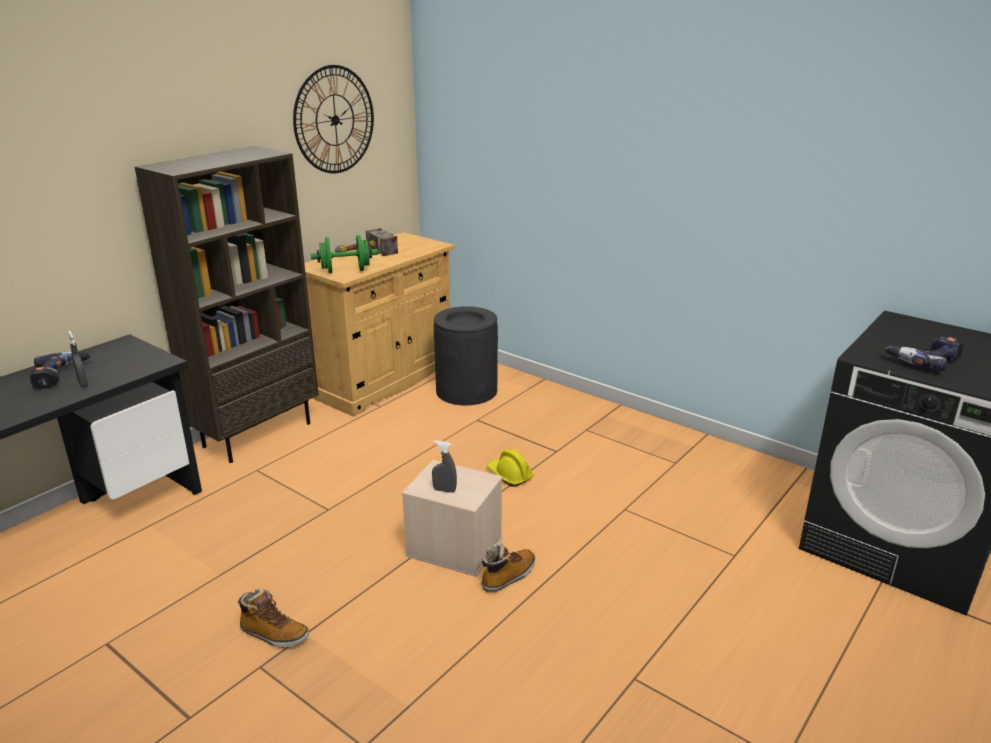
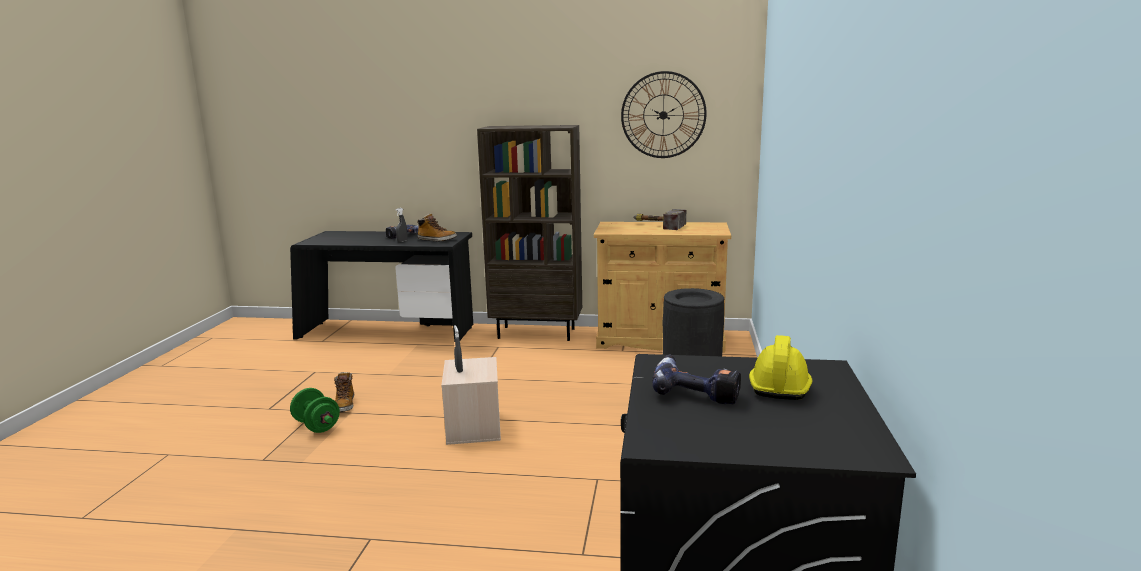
camera: 60 degrees right, 10 degrees down
(345, 271) = (616, 229): green dumbbell -> green dumbbell (316, 426)
(508, 576) = (456, 456): boot -> boot (436, 240)
(509, 475) = (588, 419): yellow hard hat -> yellow hard hat (779, 385)

